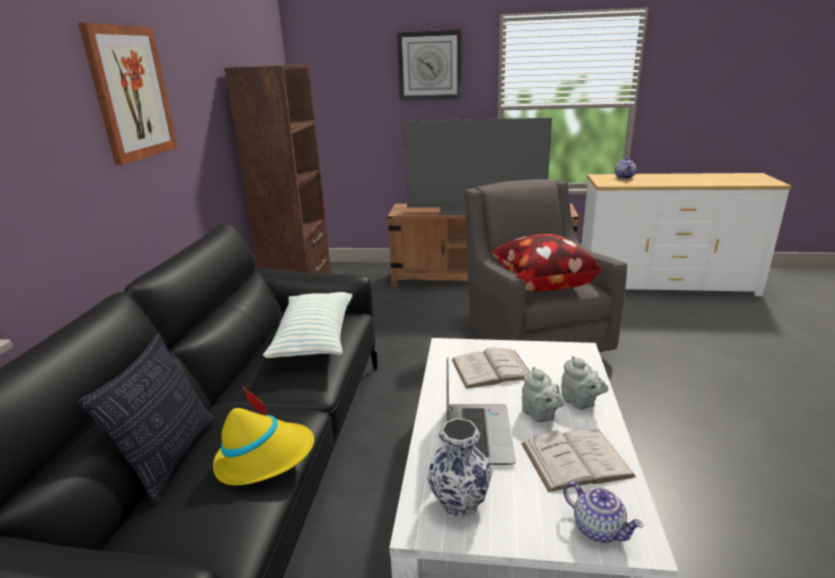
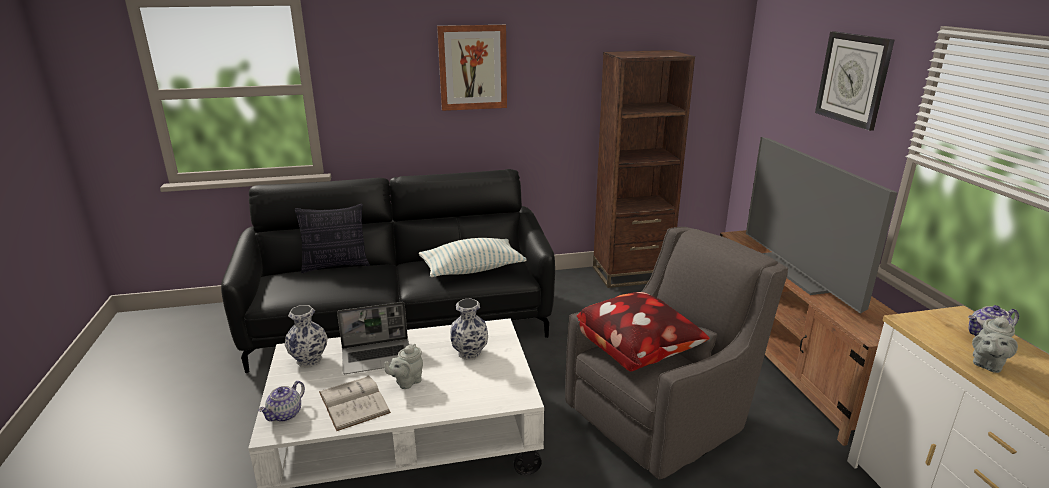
camera: 70 degrees right, 0 degrees up
(265, 457) = (335, 288): yellow hat -> none
(491, 368) = (469, 352): white book -> vase
(580, 402) = (429, 401): grey teapot -> grey teapot (986, 364)

